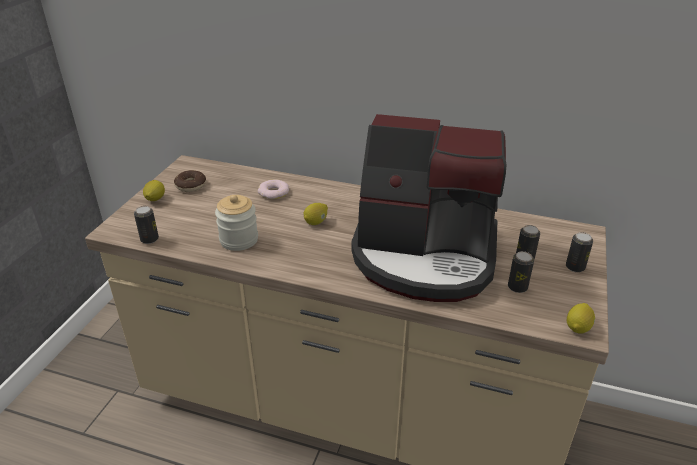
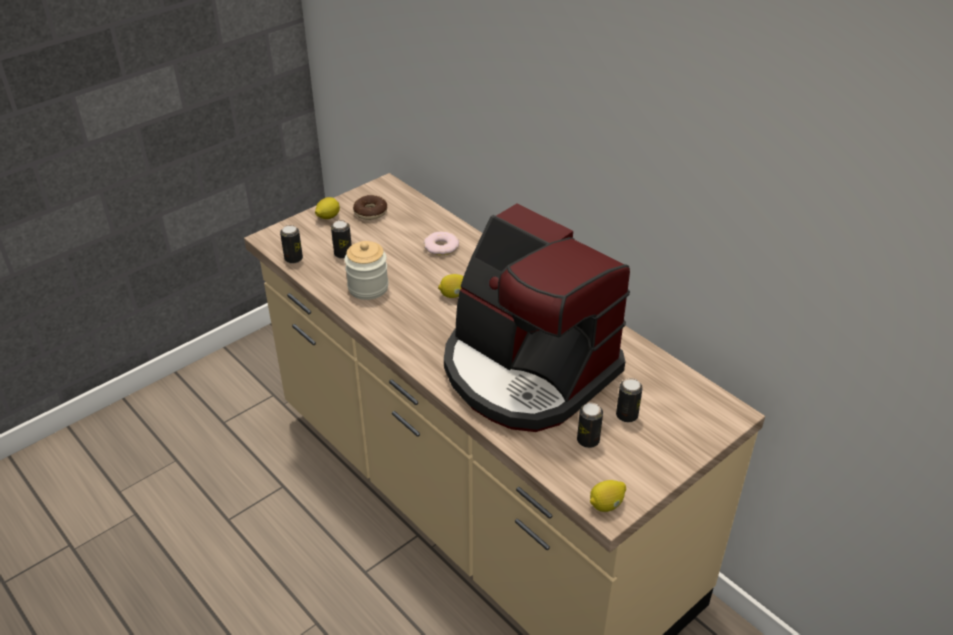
camera: 30 degrees right, 5 degrees up
(575, 267) = (674, 445): can -> can (343, 254)

